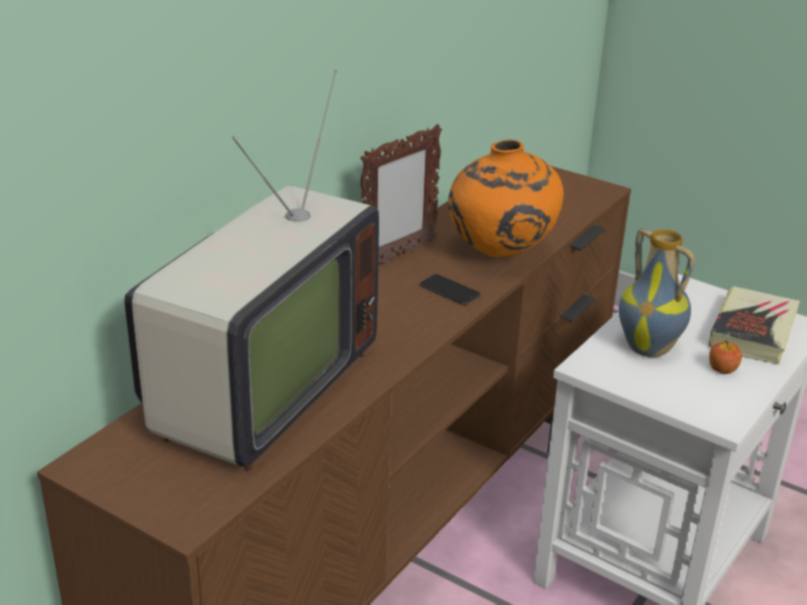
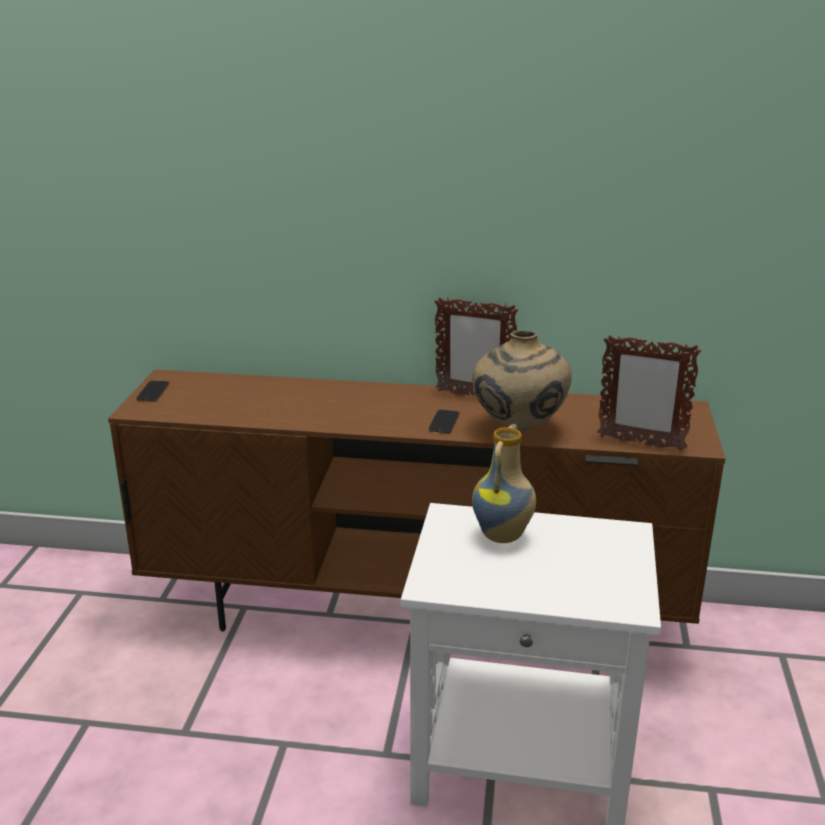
camera: 65 degrees right, 5 degrees down
(132, 488) = (153, 392): none -> phone
(256, 393) = (262, 397): television -> none
(500, 256) = (518, 428): orange vase -> beige vase
(577, 211) = (640, 443): none -> picture frame
(722, 369) = (506, 575): apple -> none
(753, 331) = (591, 583): book -> none

